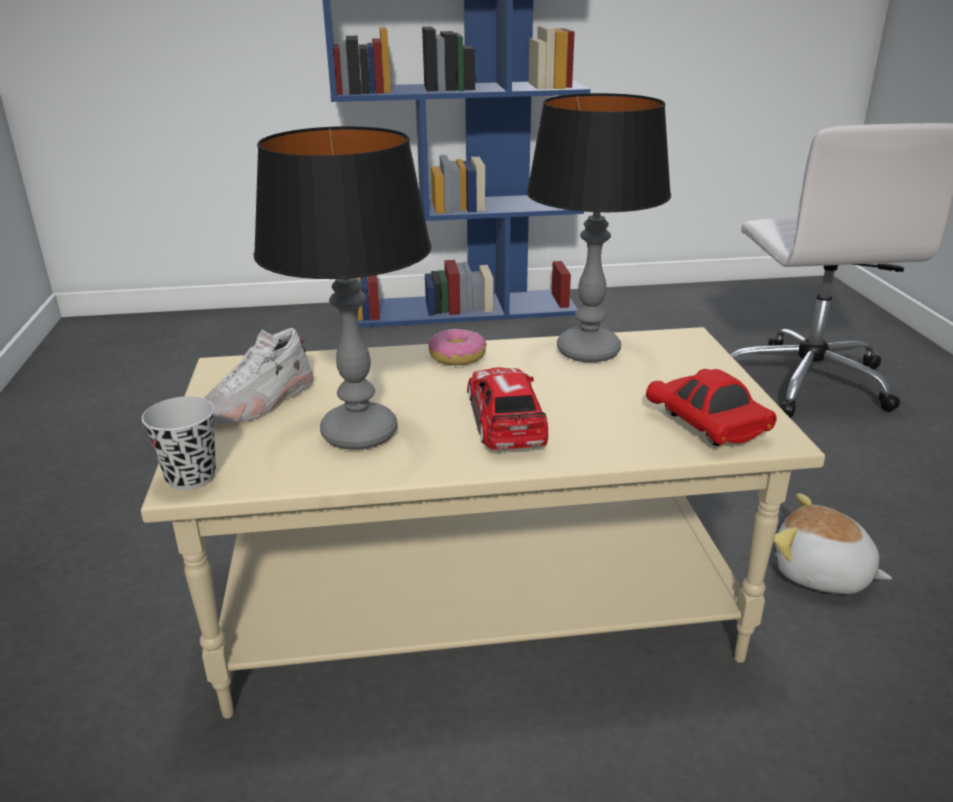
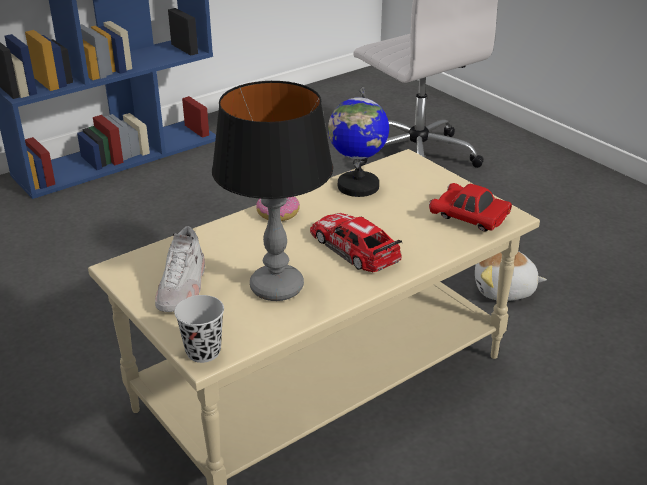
camera: 30 degrees left, 5 degrees up
(588, 351) = (357, 186): table lamp -> globe

